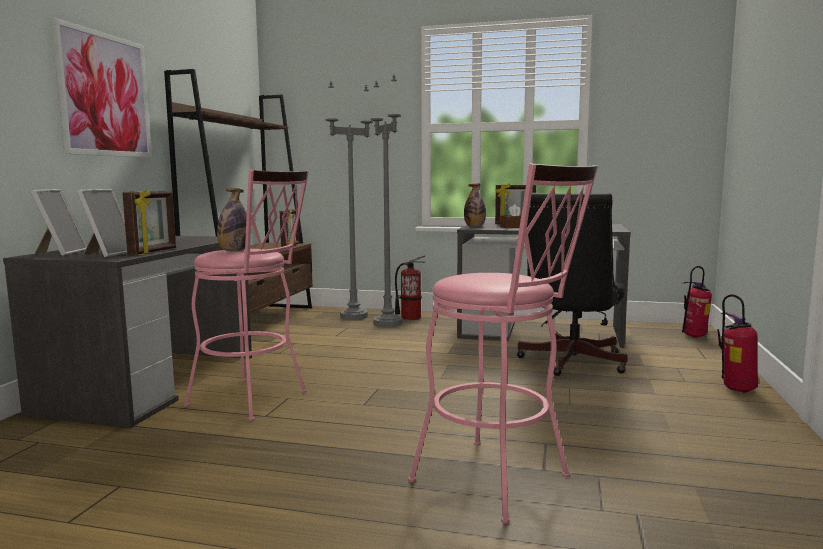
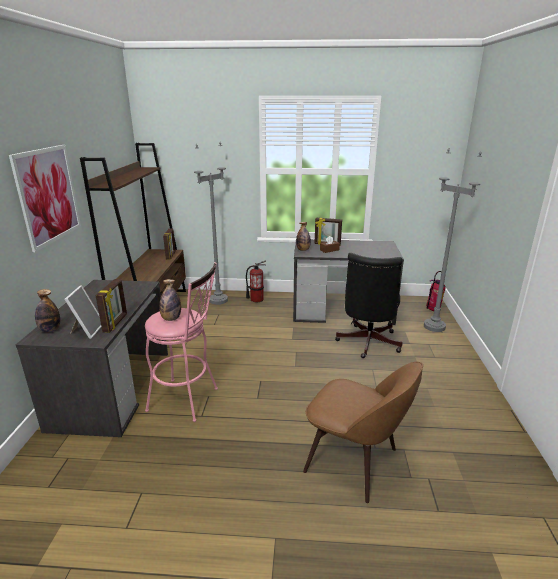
camera: 10 degrees left, 15 degrees up
(60, 253) = (50, 330): picture frame -> bottle
(388, 323) = (244, 307): grey floor lamp -> grey floor lamp (434, 326)
(500, 483) = (355, 462): pink stool -> brown chair
(736, 390) = (462, 363): fire extinguisher -> none

